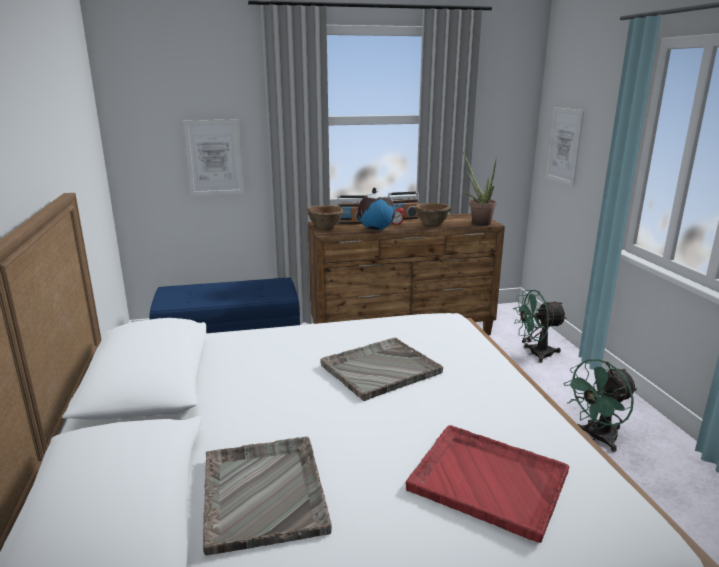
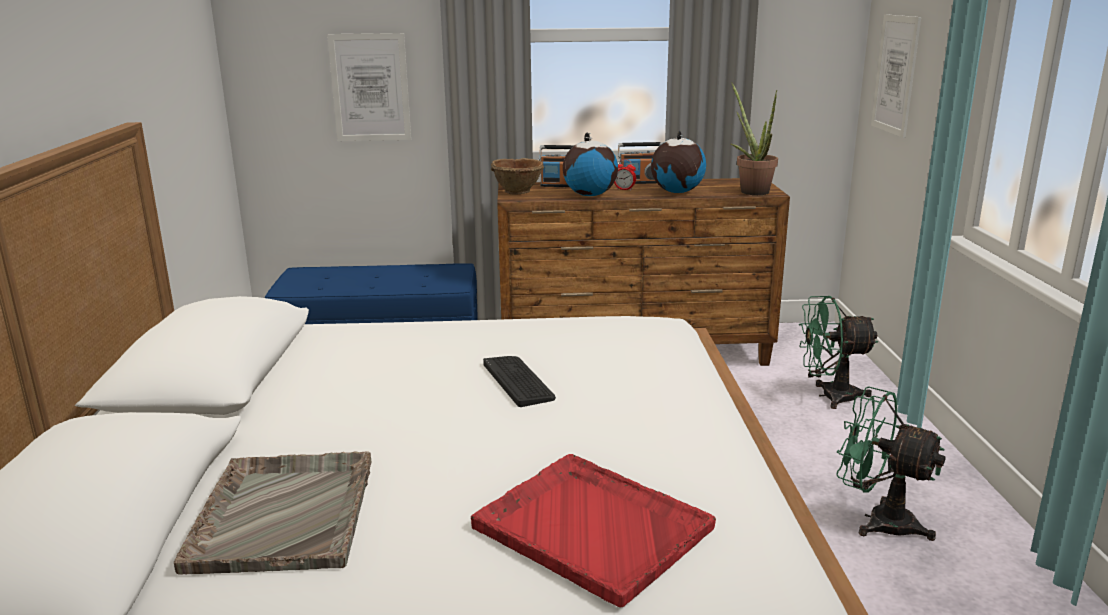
camera: 10 degrees right, 0 degrees up
(379, 369) = (518, 381): grey tray -> keyboard
(431, 225) = (676, 192): brown bowl -> globe
(597, 438) = (878, 520): green fan -> green fan turned 60 degrees clockwise

